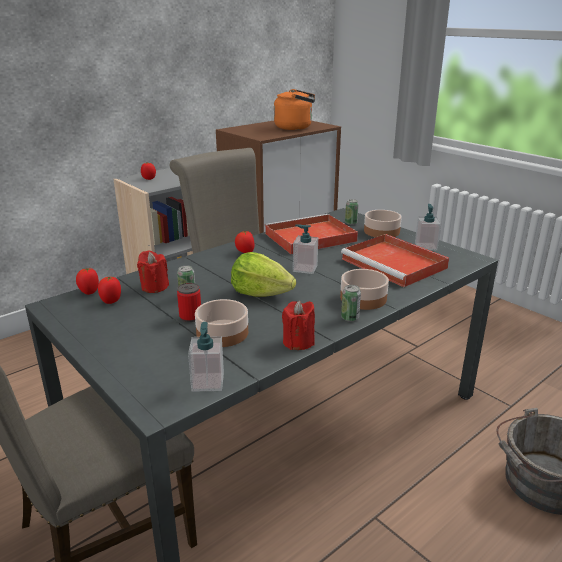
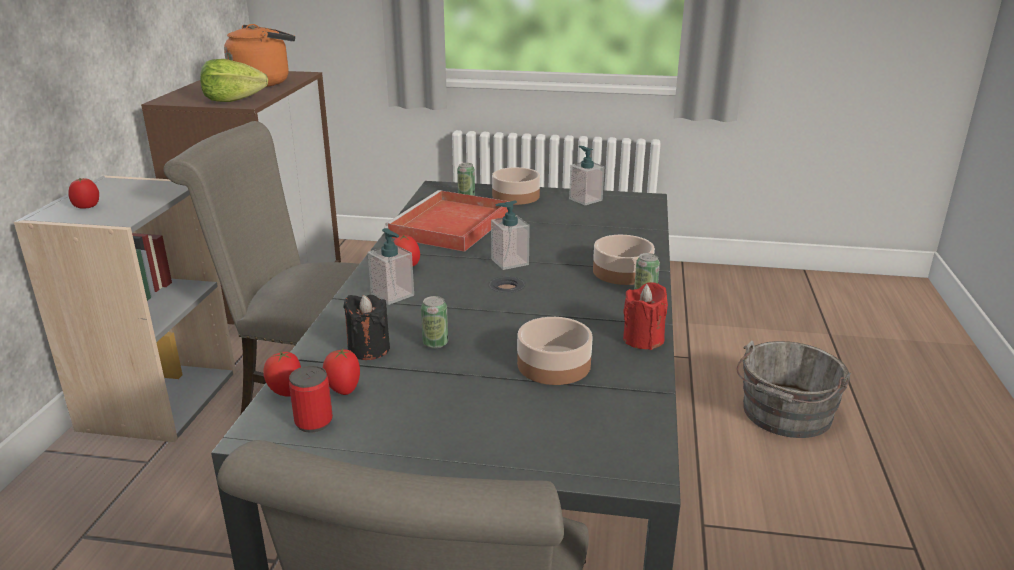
camera: 40 degrees left, 0 degrees up
(154, 287) = (369, 349): red candle -> black candle
(190, 317) = (485, 364): can -> can (314, 422)
(208, 382) = (635, 420): soap dispenser -> soap dispenser (392, 295)
(261, 293) = (513, 306): lettuce -> lettuce (233, 100)
(395, 264) = (589, 226): red tray -> none

